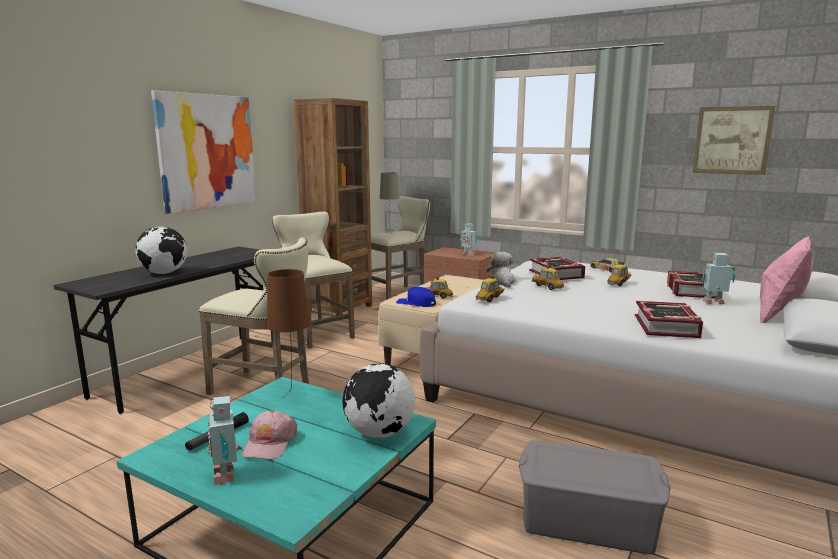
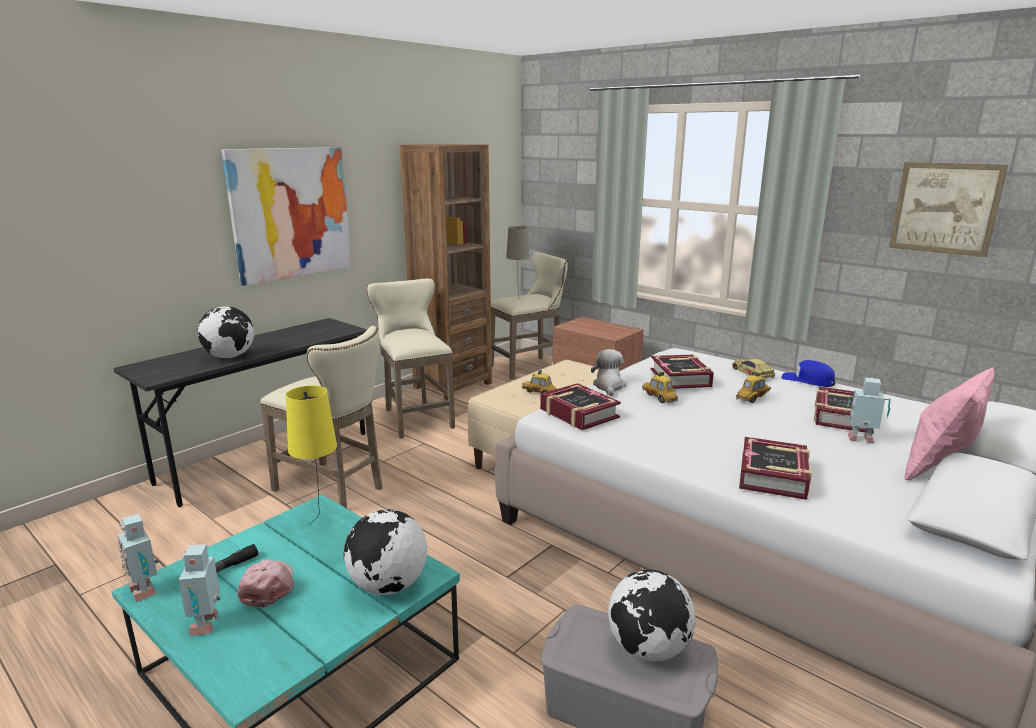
camera: 10 degrees right, 5 degrees up
(269, 443) = (268, 586): pink cap -> pink cap turned 150 degrees clockwise
(293, 395) = (321, 521): brown table lamp -> yellow table lamp
(416, 303) = (510, 402): blue cap -> blue cap (808, 380)
(468, 254) = (605, 331): toy robot -> toy robot (145, 590)
(490, 299) = (578, 413): toy car -> book
(605, 463) = (648, 649): none -> globe

